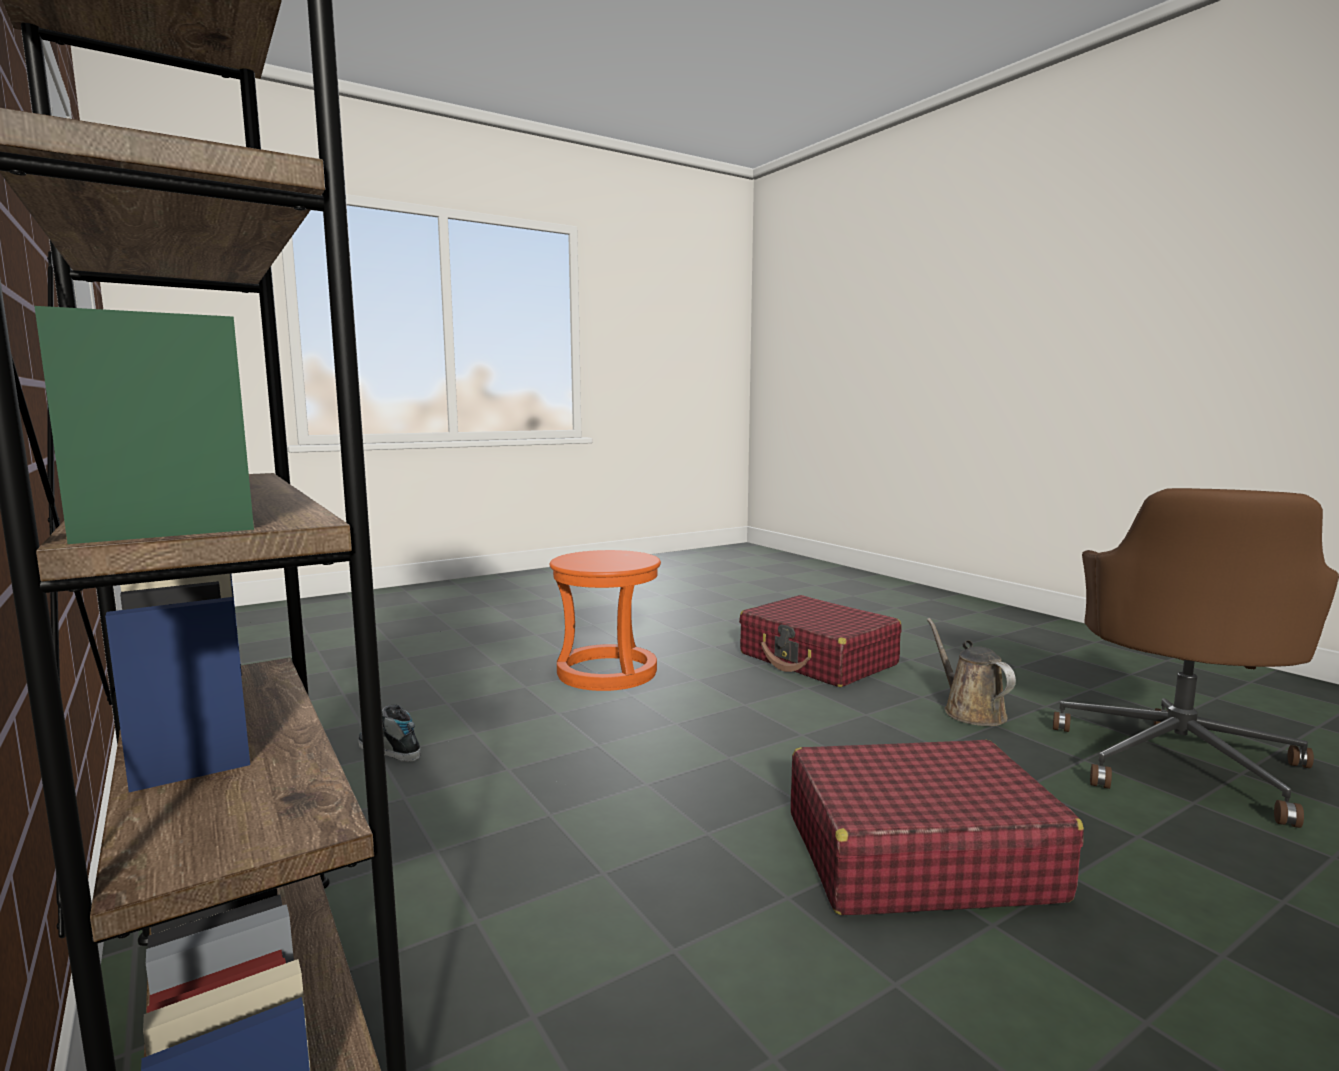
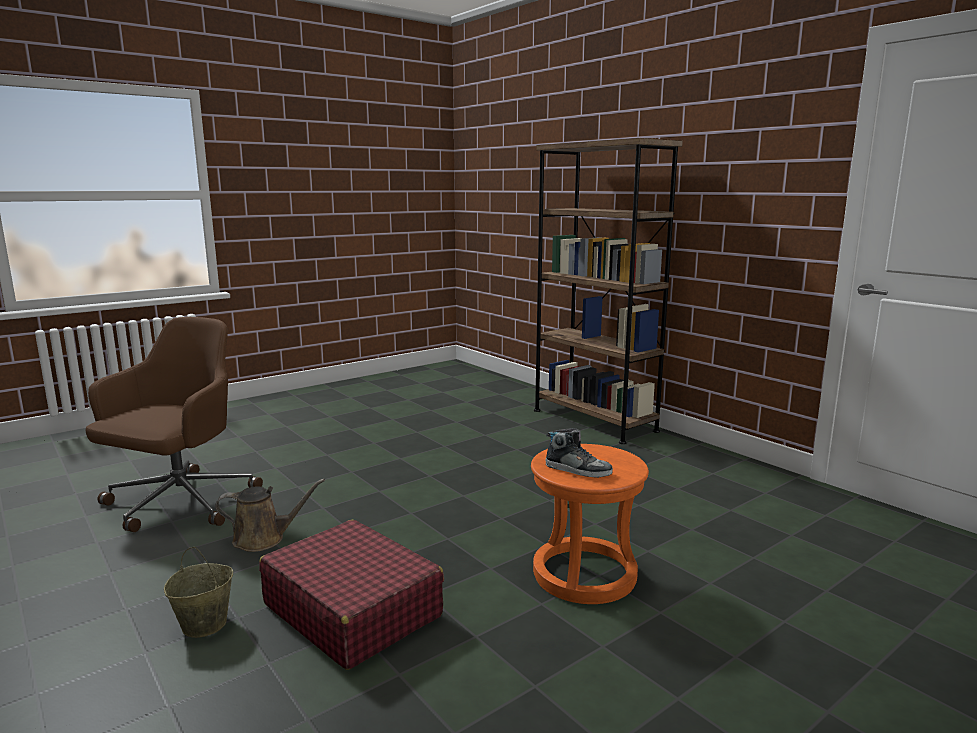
camera: 175 degrees right, 5 degrees up
(389, 751) = (676, 491): shoe -> shoe (578, 469)
(917, 856) = (385, 458): red suitcase -> none
(933, 656) = (203, 625): none -> beige bucket
(970, 711) = (264, 539): brown watering can -> brown watering can turned 75 degrees counterclockwise

